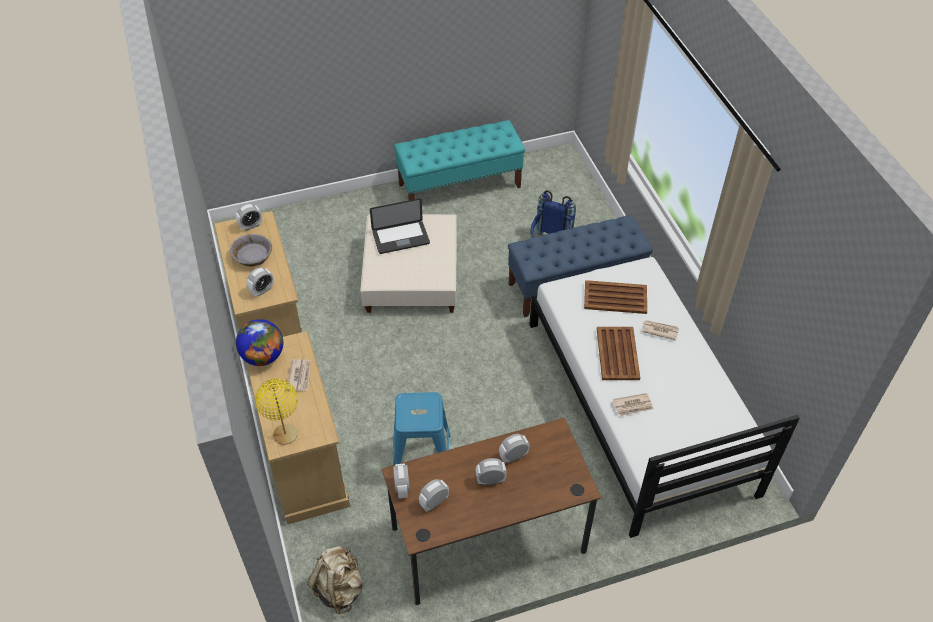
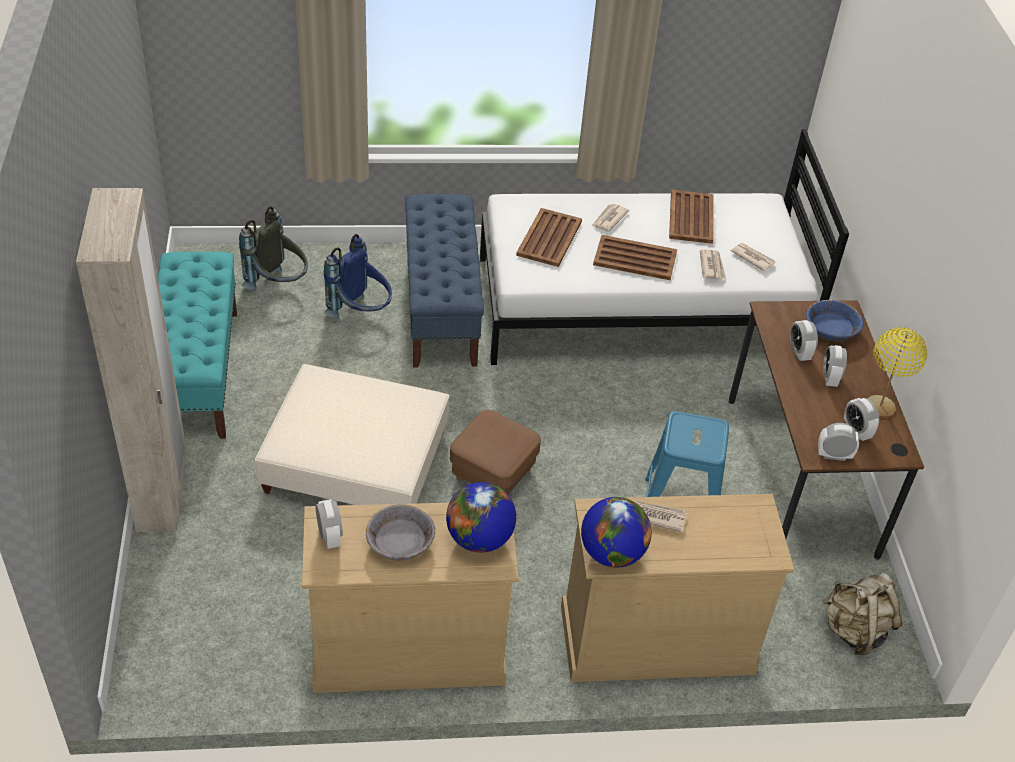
camera: 80 degrees left, 5 degrees down
(262, 290) = (479, 539): alarm clock -> globe
(286, 434) = (755, 545): yellow table lamp -> yellow table lamp (880, 406)
(359, 199) = (163, 493): none -> beige wardrobe
(401, 238) = (327, 429): laptop -> none
(424, 346) = (493, 473): none -> brown ottoman
(552, 478) = (831, 329): none -> blue bowl
(556, 199) = (279, 285): none -> grey backpack
(659, 433) = (752, 257): none -> newspaper
(691, 384) = (691, 218): none -> brown tray

